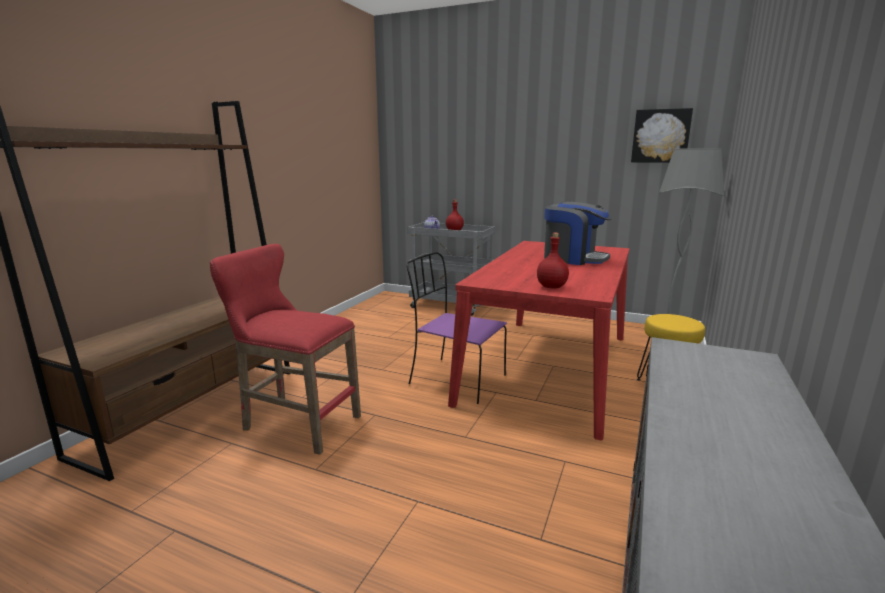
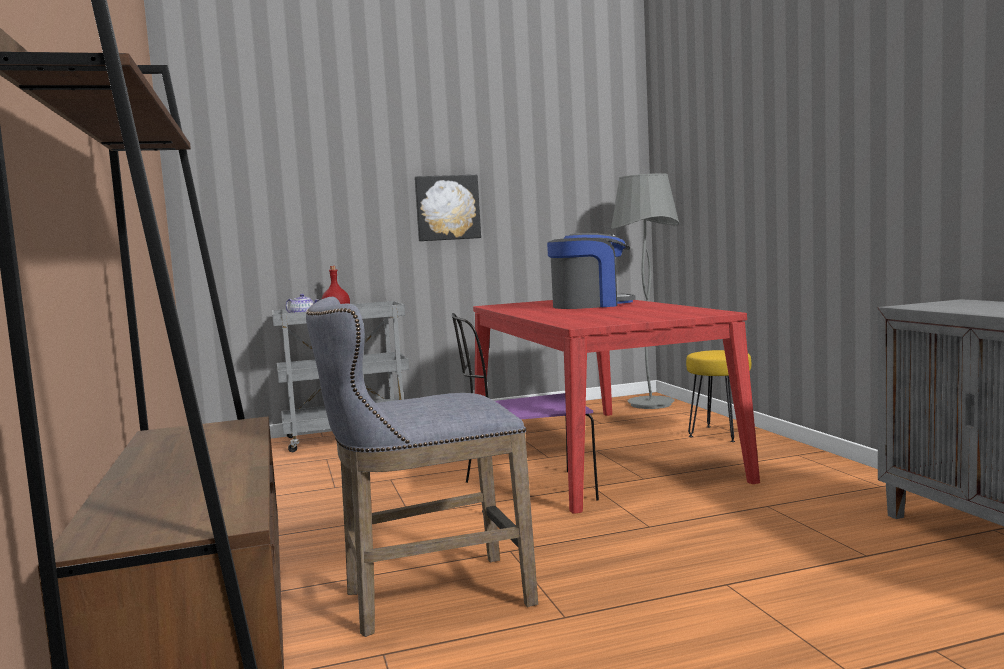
camera: 40 degrees left, 10 degrees down
(295, 423) = (426, 598): red stool -> grey stool
(552, 287) = (663, 315): red bottle -> none
(660, 136) = (584, 167): picture -> picture (447, 208)

